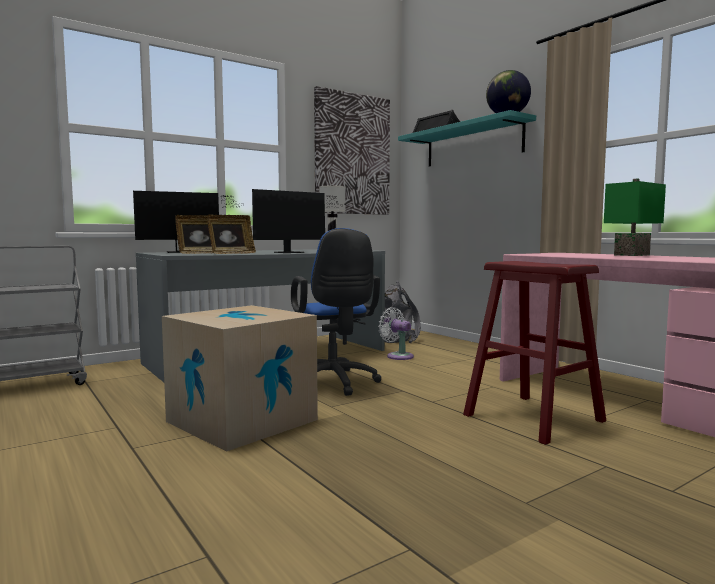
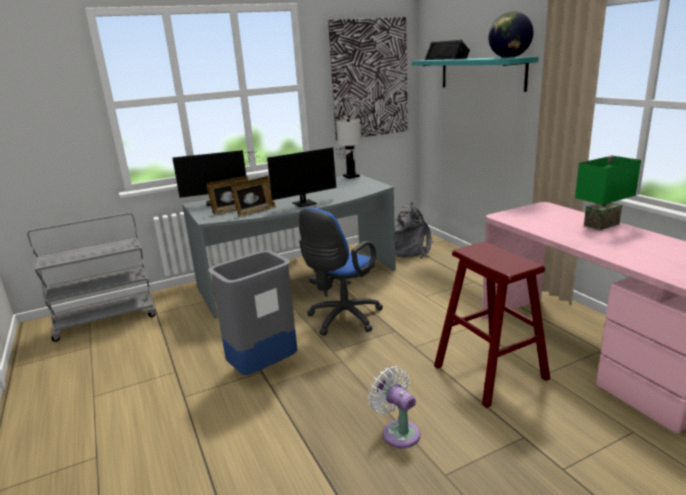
camera: 10 degrees right, 15 degrees up
(242, 420) = (263, 367): cardboard box -> grey trash can
(334, 383) = (342, 319): blue office chair -> blue office chair turned 45 degrees clockwise
(397, 356) = (404, 279): white fan -> white fan (398, 431)

